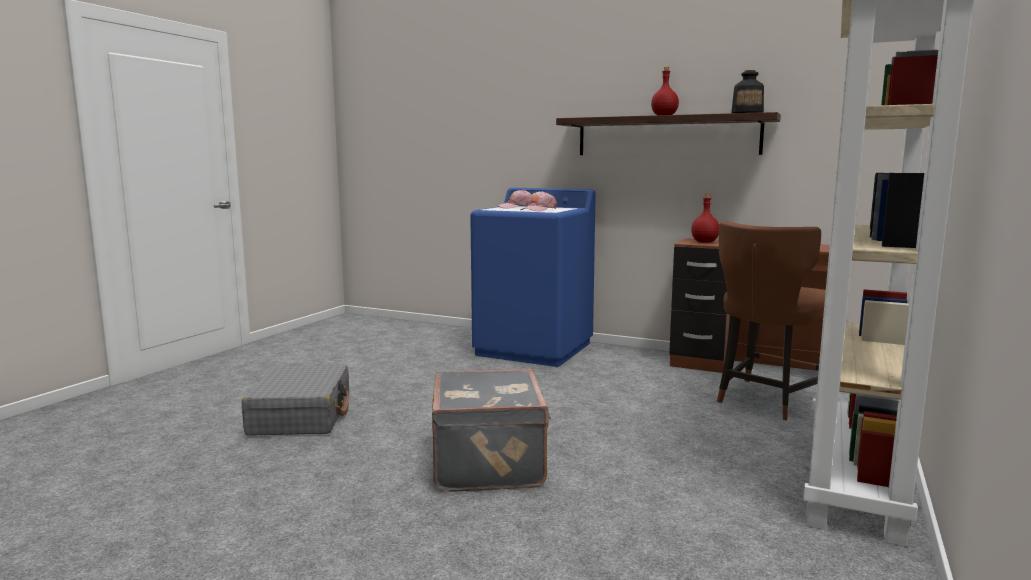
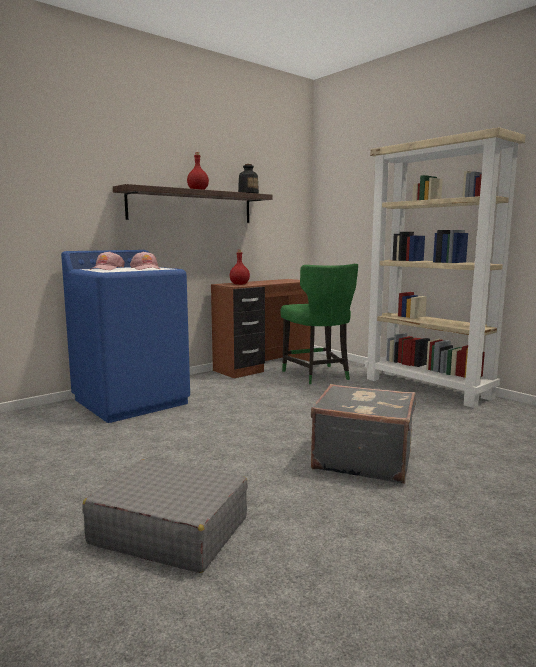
camera: 65 degrees left, 0 degrees up
(767, 400) = (317, 375): brown chair -> green chair

